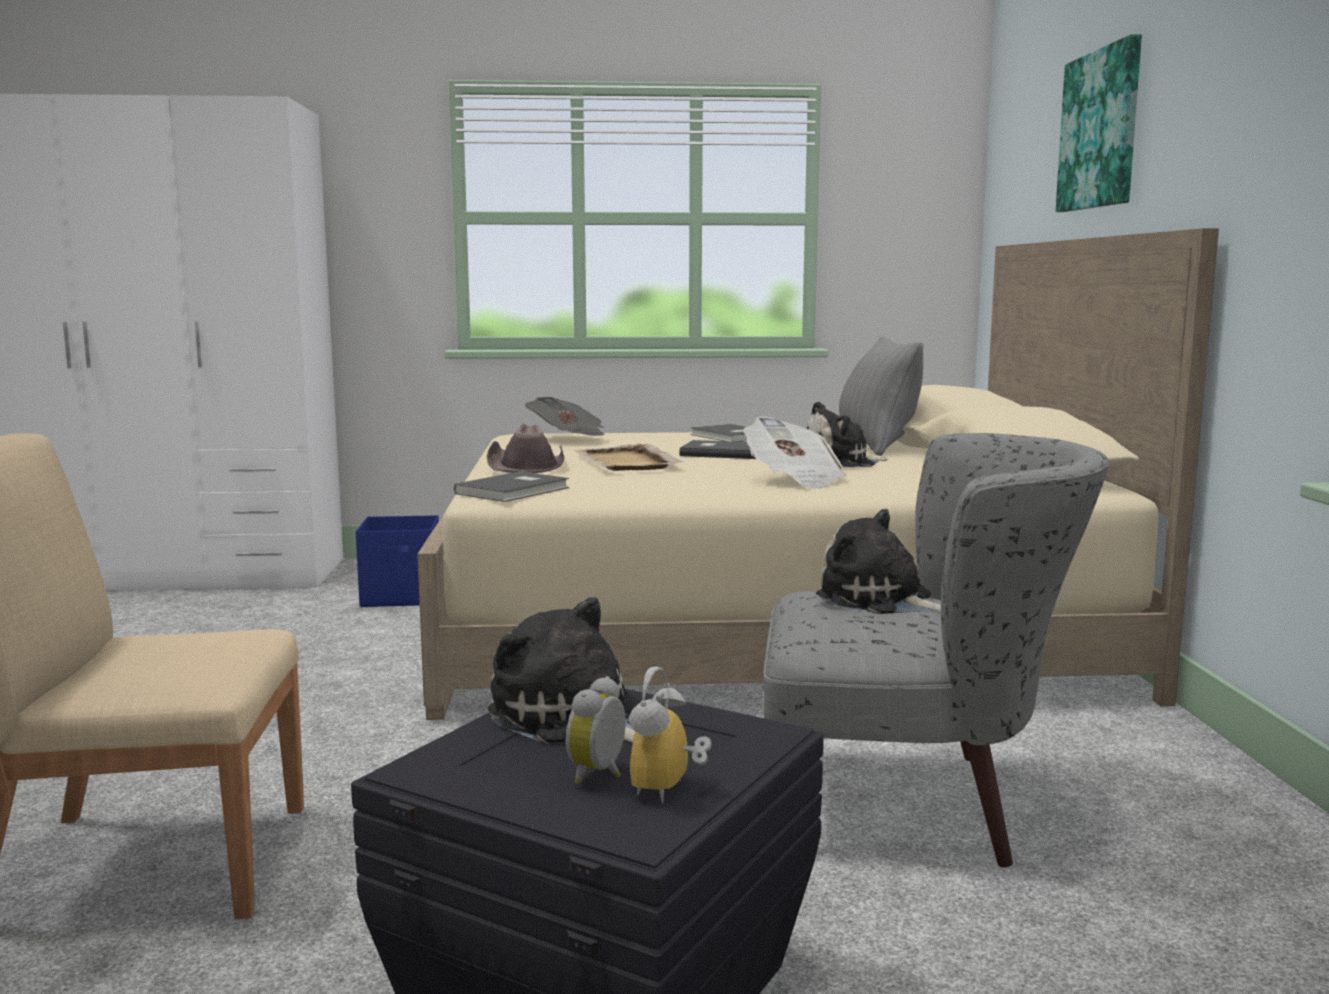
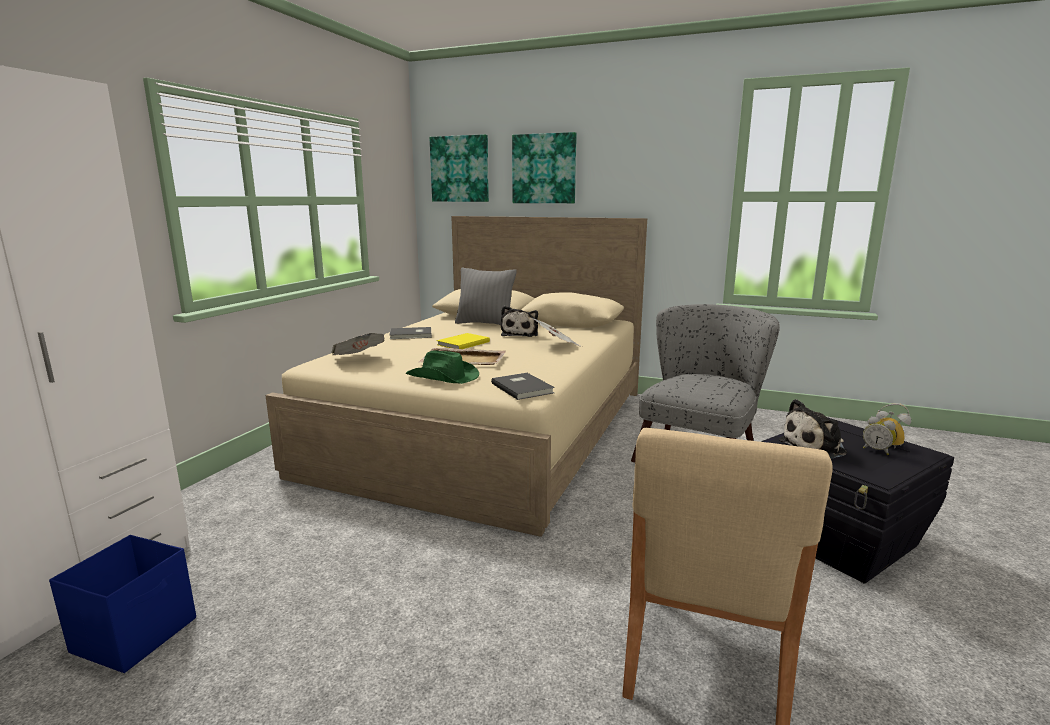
camera: 65 degrees left, 5 degrees up
(403, 597) = (280, 512): blue storage box -> blue storage box (137, 634)
(527, 466) = (443, 377): brown hat -> green hat
(722, 453) = (462, 343): grey book -> yellow book
(879, 600) = (696, 379): plush toy -> none
(1020, 151) = (460, 169): none -> picture

